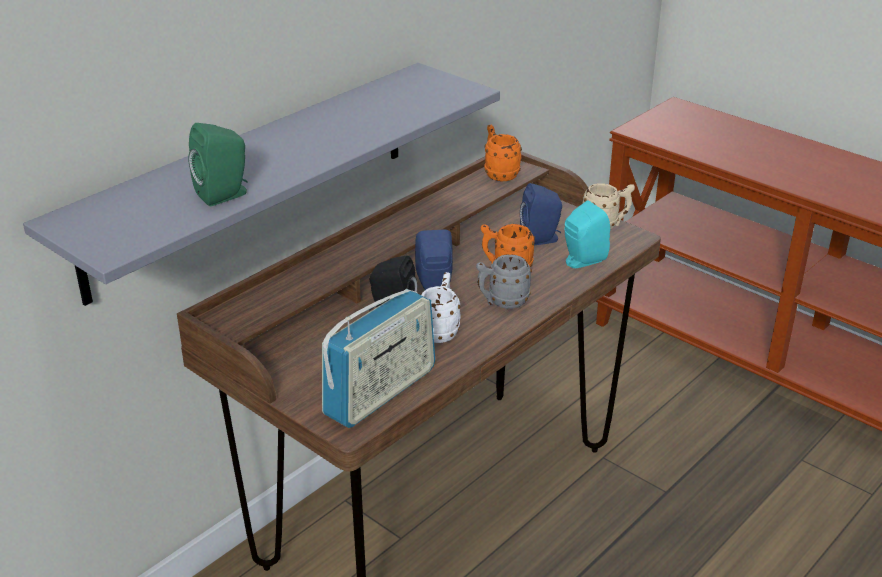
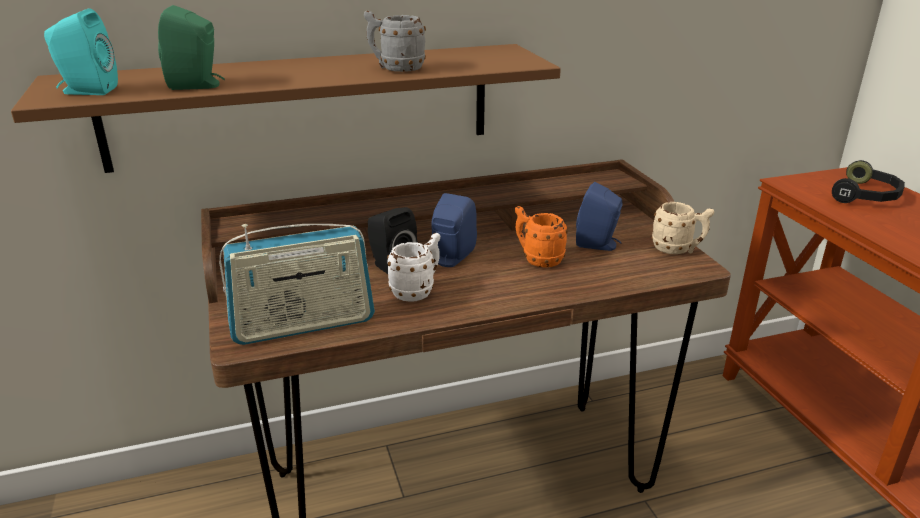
camera: 30 degrees right, 5 degrees down
(252, 177) = (302, 106): grey shelf -> brown shelf
(499, 173) = (594, 178): orange mug -> none
(502, 302) = (501, 285): grey mug -> grey mug (395, 68)
(581, 261) = (620, 272): turquoise speaker -> turquoise speaker (87, 91)
(702, 129) = (867, 196): none -> black headphones

